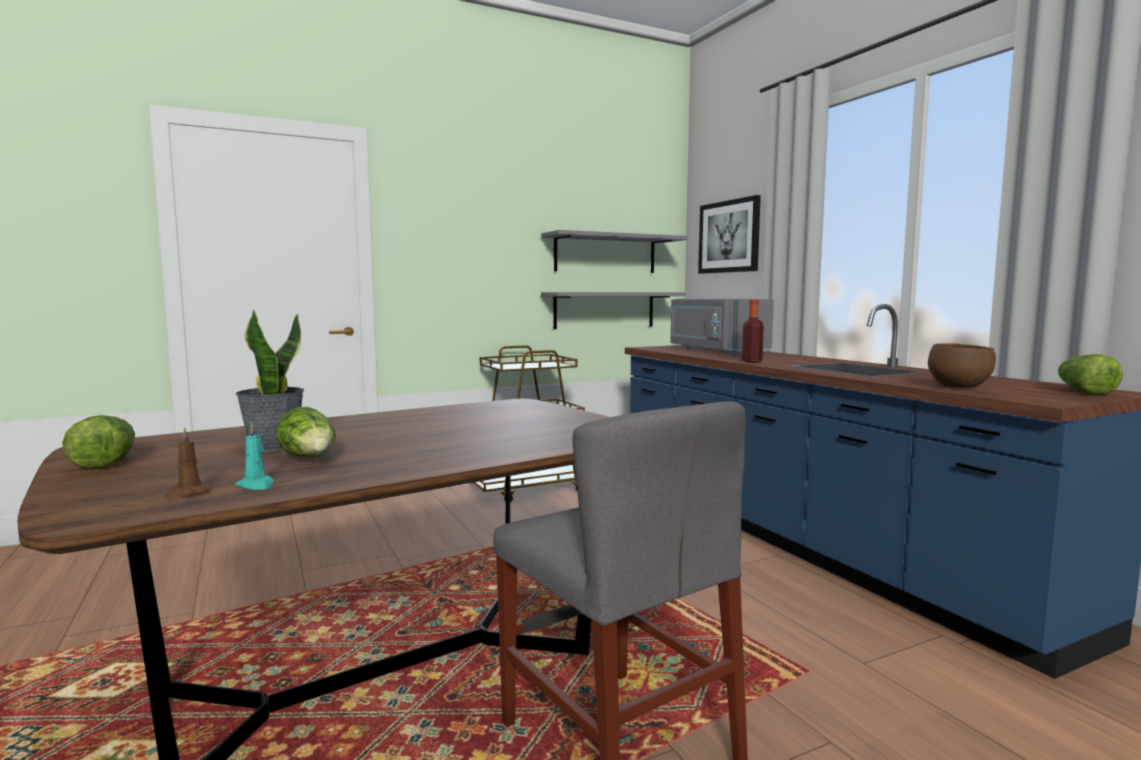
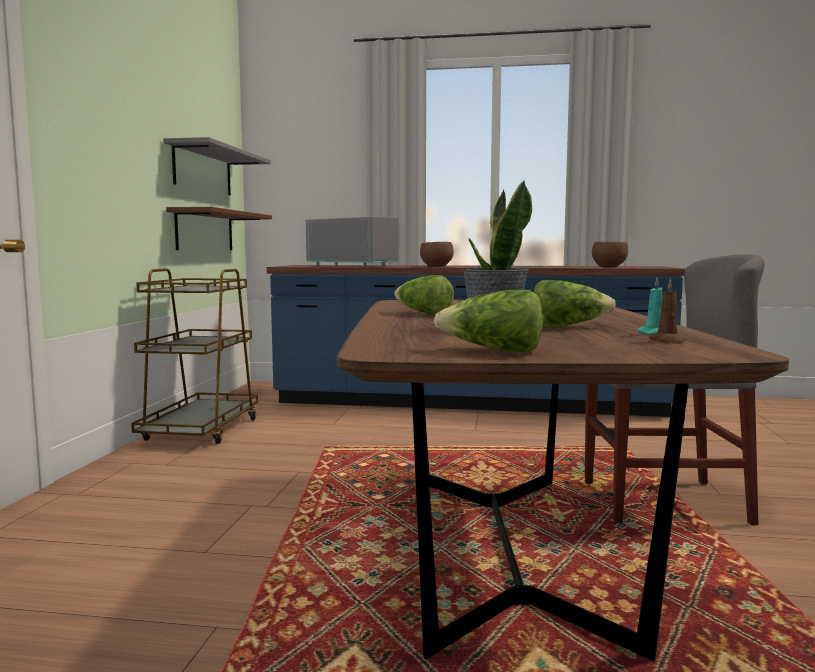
camera: 55 degrees left, 0 degrees up
(604, 310) = (205, 231): grey shelf -> brown shelf
(715, 351) = (354, 265): grey microwave -> grey microwave turned 150 degrees counterclockwise
(729, 236) = (308, 165): picture -> none
(751, 361) = (435, 266): bottle -> brown bowl
(1083, 392) = (645, 266): lettuce -> lettuce (422, 313)

